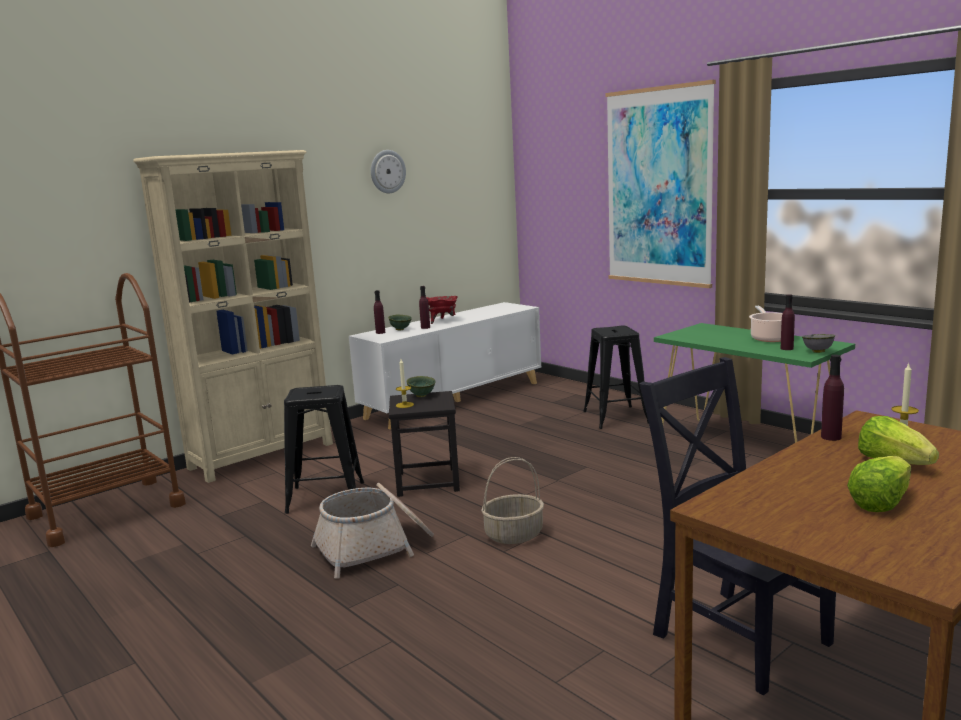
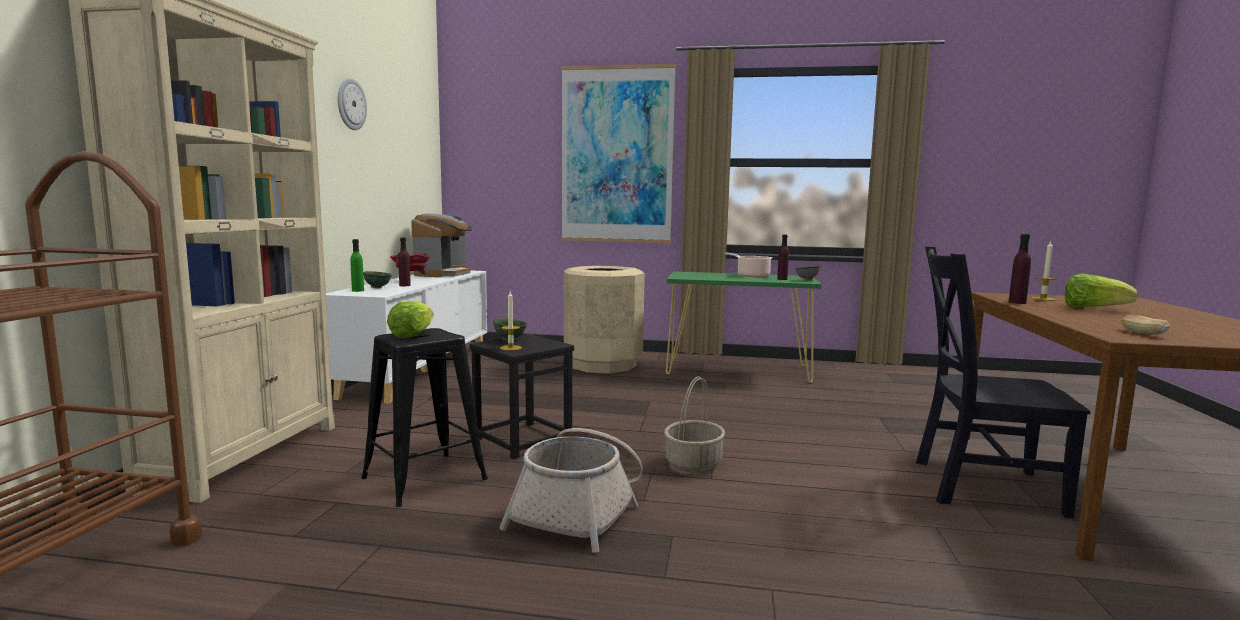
camera: 40 degrees left, 5 degrees down
(380, 332) = (358, 290): purple bottle -> green bottle
(490, 311) = (443, 274): none -> coffee machine
(615, 417) = (603, 364): black stool -> beige trash can
(760, 508) = (1142, 333): none -> bread
(880, 502) = (1170, 323): lettuce -> lettuce (412, 335)

